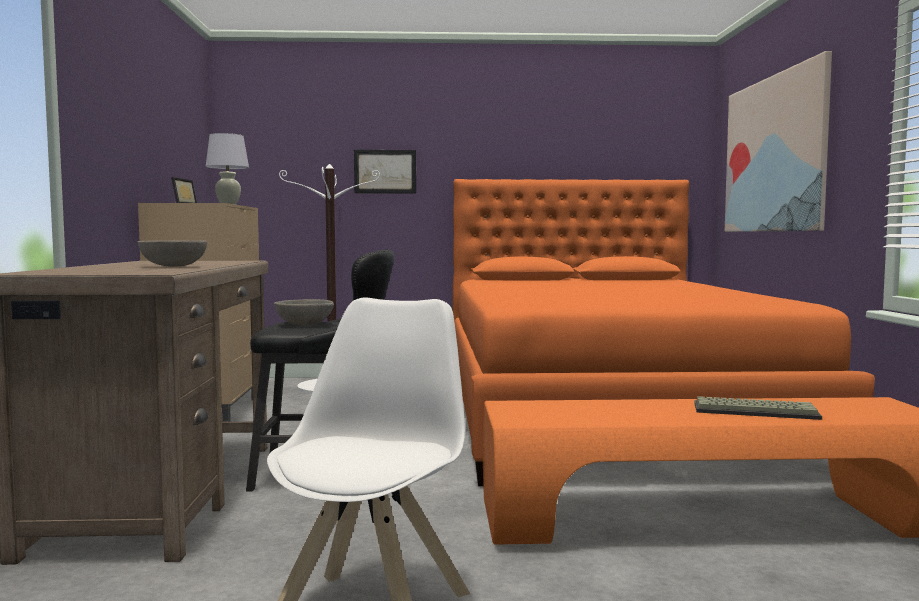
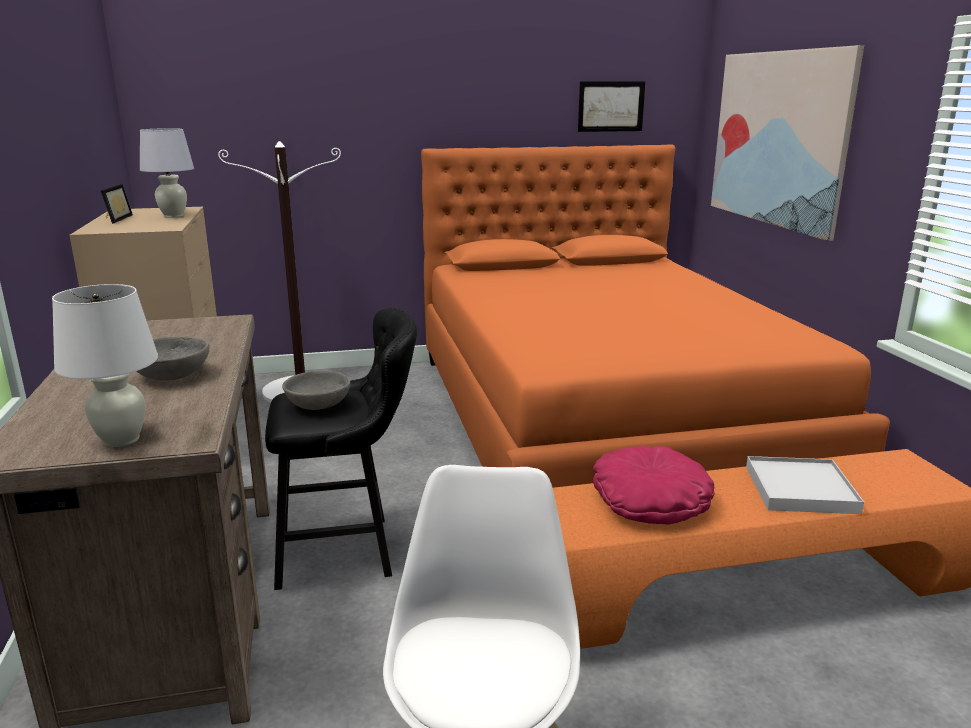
camera: 10 degrees left, 15 degrees up
(104, 272) = (121, 440): none -> white table lamp
(385, 171) = (340, 139): picture -> picture (611, 106)
(598, 410) = (652, 501): none -> pink pillow
(756, 410) = (800, 489): keyboard -> white tray

